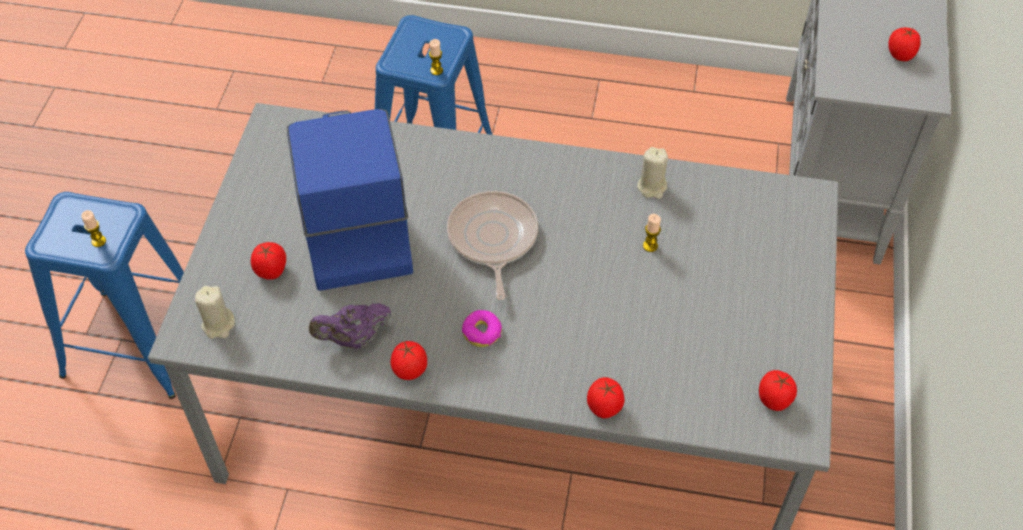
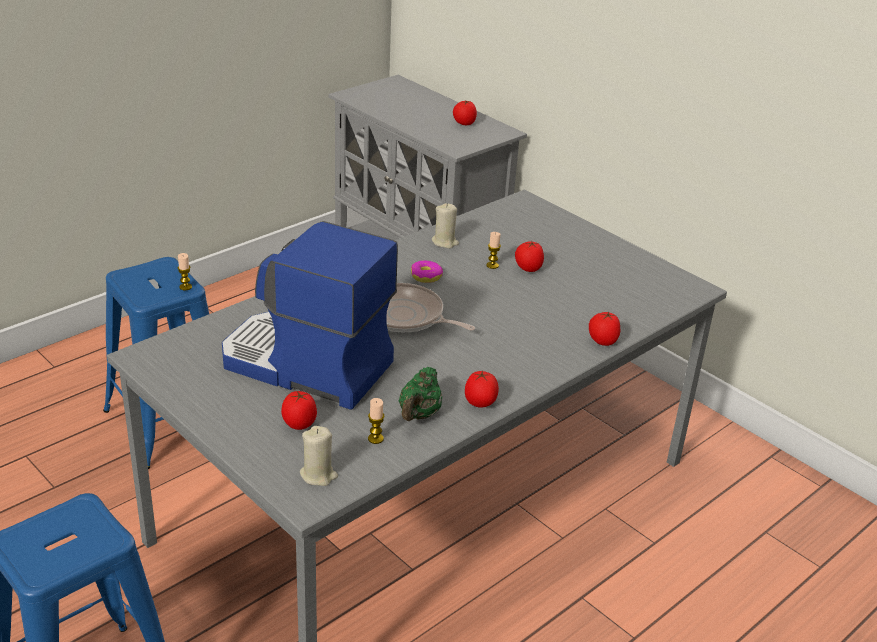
camera: 55 degrees left, 20 degrees down
(98, 241) = (88, 537): candle -> candle (375, 439)
(354, 338) = (419, 414): purple teapot -> green teapot
(482, 332) = (483, 358): donut -> donut (426, 276)
(774, 400) = (661, 284): tomato -> tomato (528, 269)

